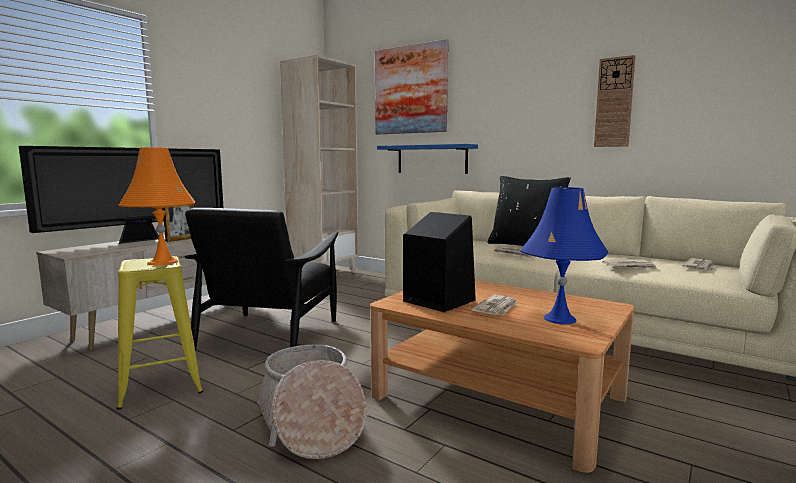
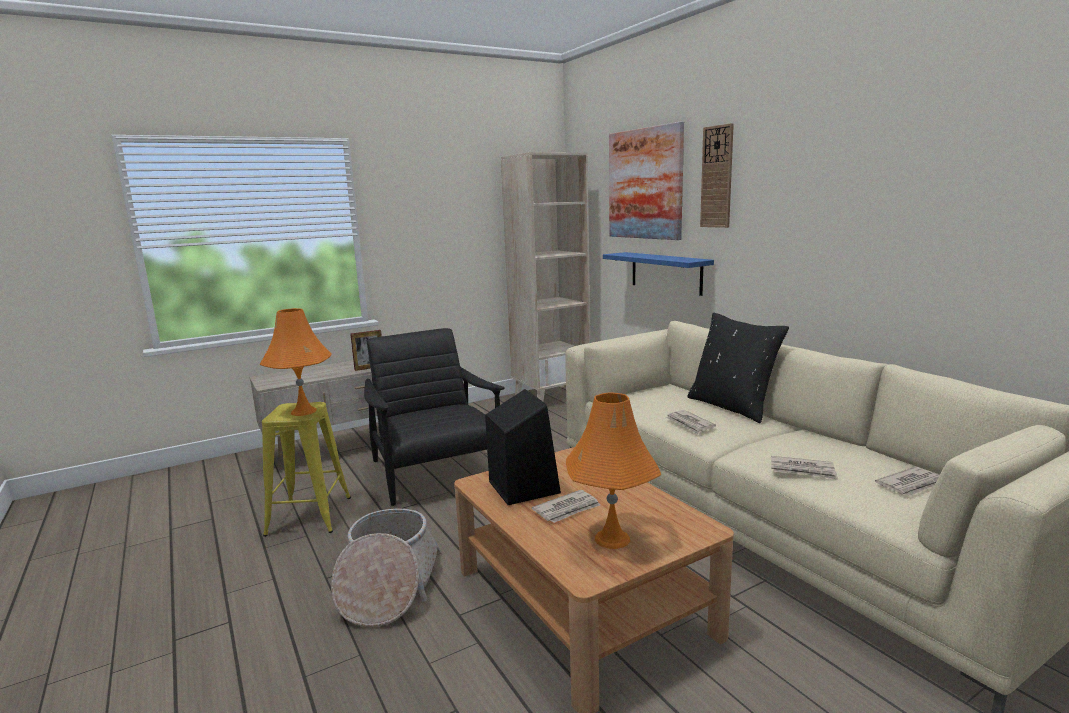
camera: 25 degrees right, 5 degrees up
(141, 240) = (337, 366): television -> none
(270, 332) = (435, 472): black armchair -> black armchair turned 120 degrees clockwise
(559, 319) = (612, 538): blue table lamp -> orange table lamp
(614, 102) = (876, 218): wall clock -> wall clock (717, 177)

